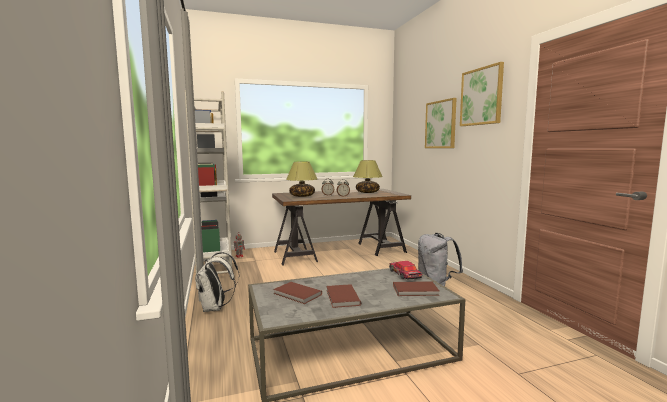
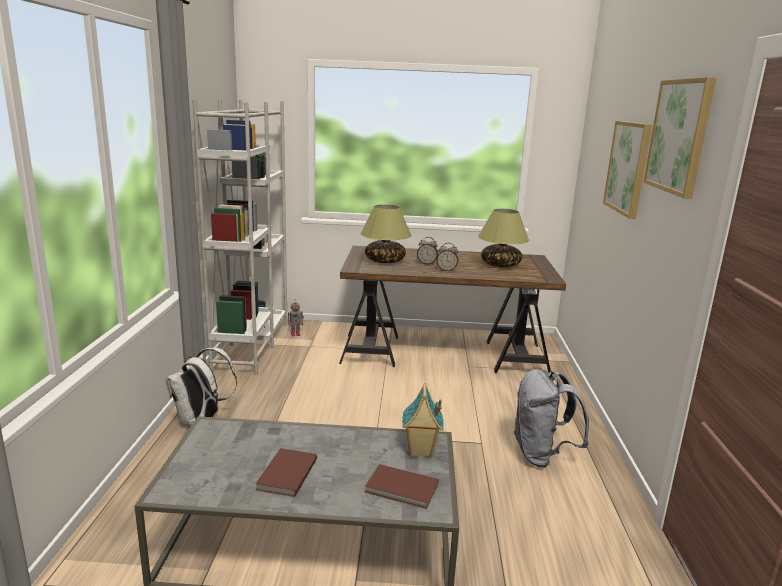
camera: 20 degrees right, 10 degrees up
(297, 294) = (236, 452): brown book -> none
(404, 275) = (420, 451): toy car -> toy house

